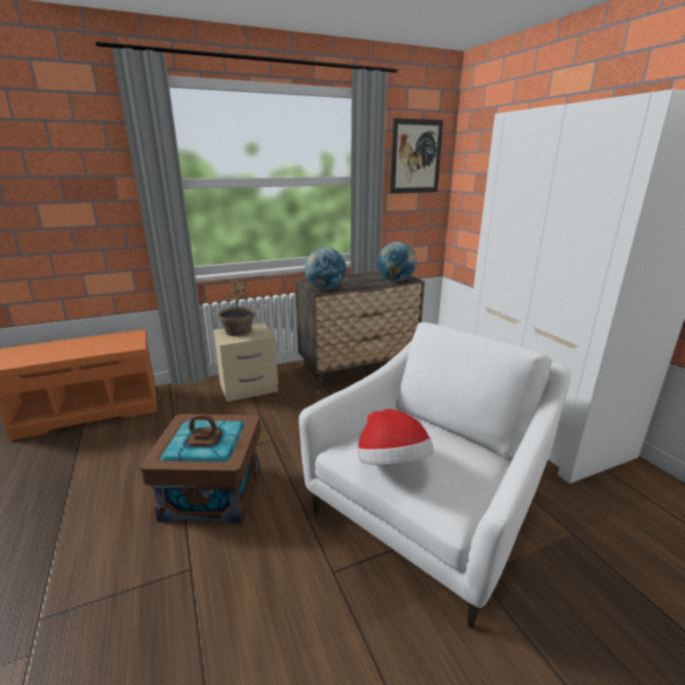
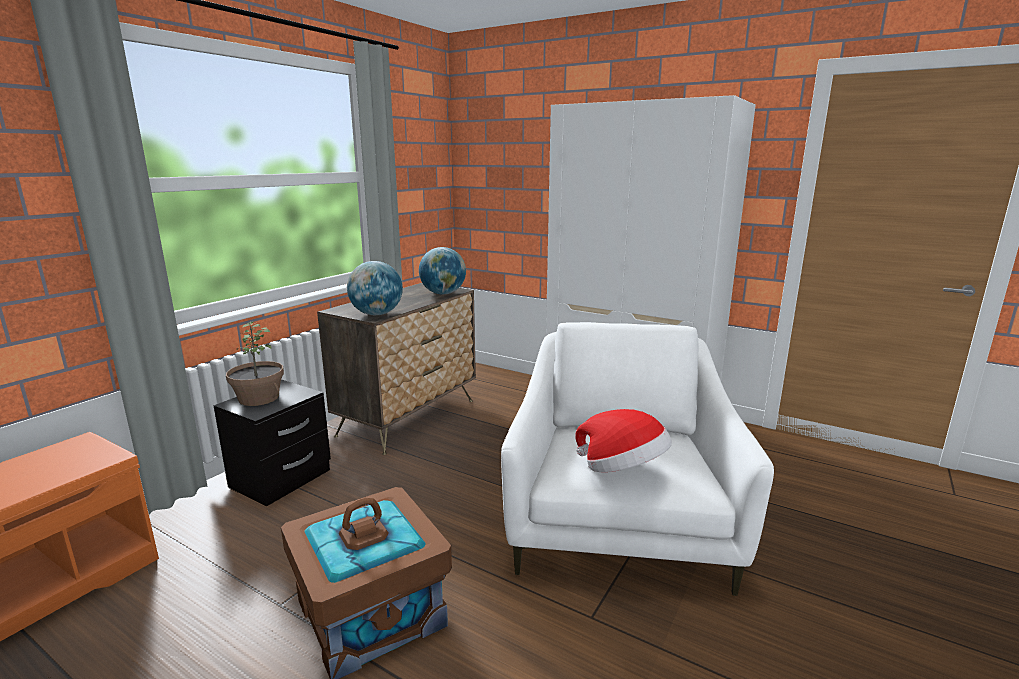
camera: 35 degrees left, 5 degrees down
(249, 388) = (282, 479): beige nightstand -> black nightstand
(416, 157) = (418, 148): picture -> none

